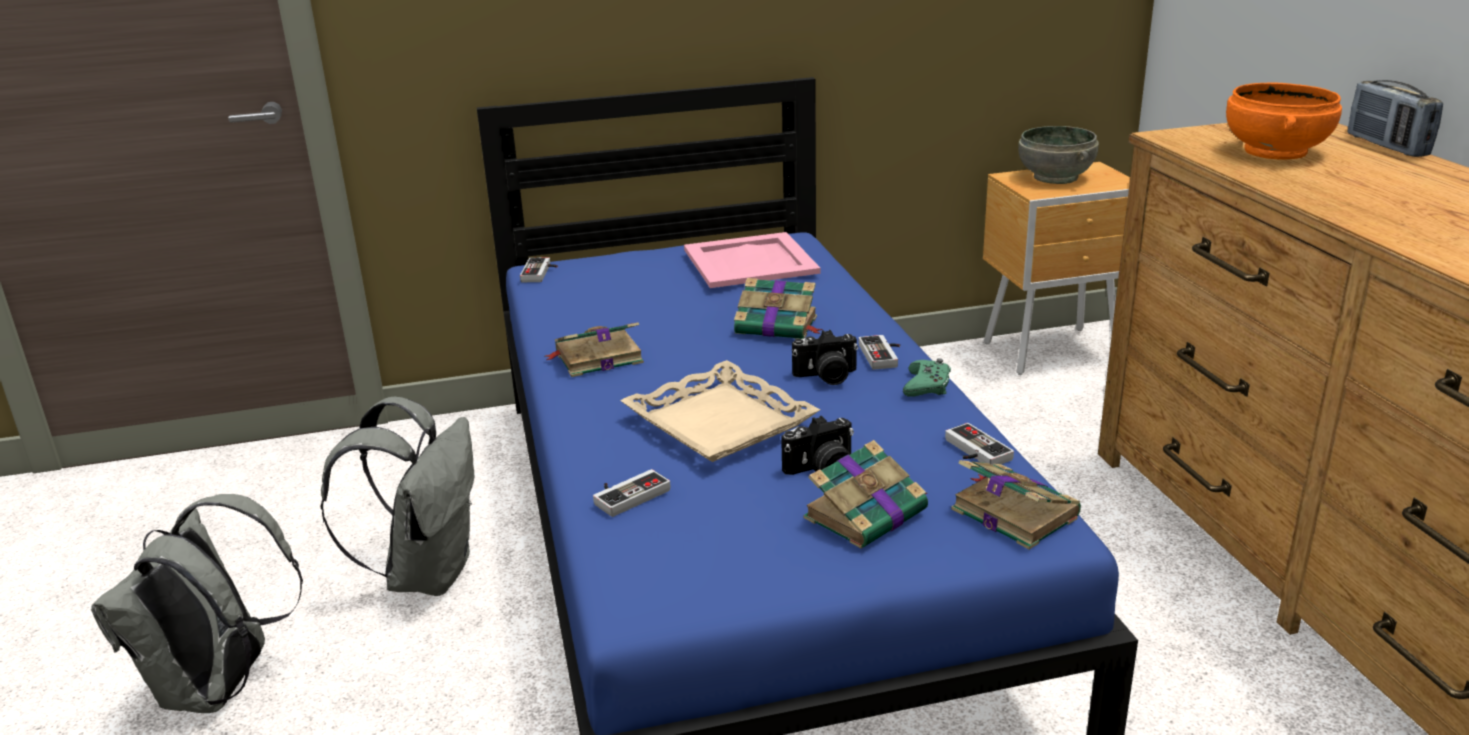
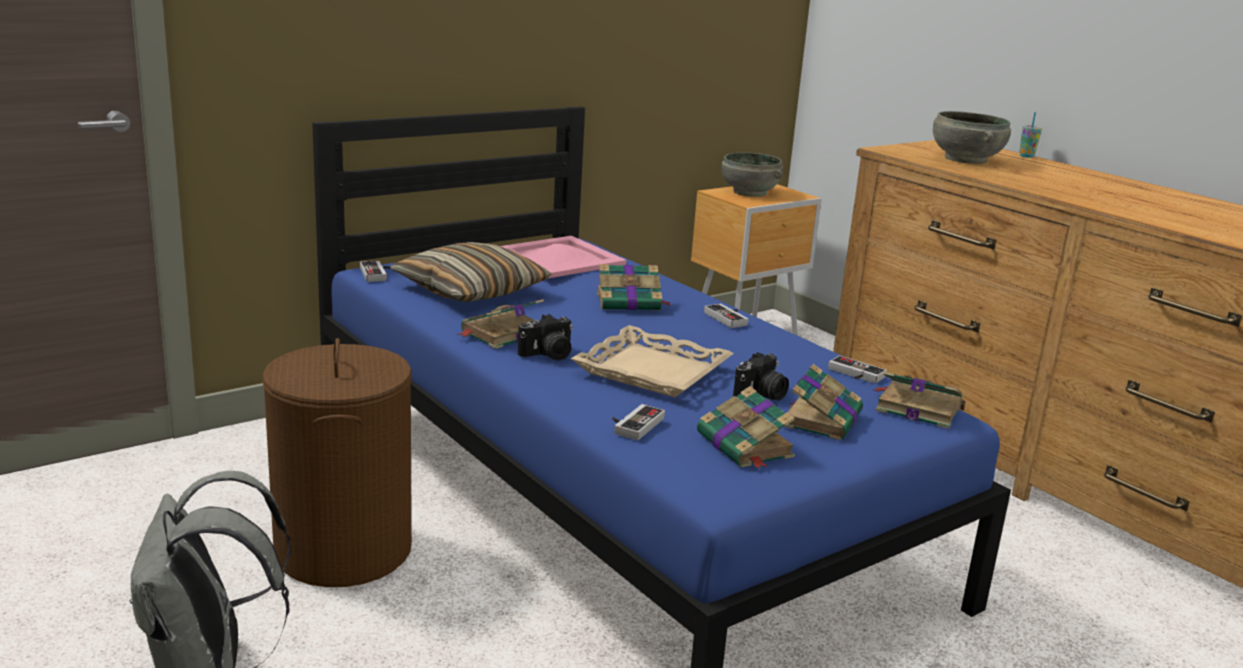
camera: 25 degrees left, 5 degrees down
(428, 573) = (343, 550): grey backpack -> brown laundry basket
(618, 299) = (471, 290): none -> pillow
(735, 541) = (746, 446): none -> book
(826, 377) = (702, 335): camera -> camera (548, 355)
(927, 386) = (780, 336): green game controller -> none
(1273, 151) = (964, 159): orange bowl -> grey bowl
(1387, 146) = (1026, 156): radio -> cup

